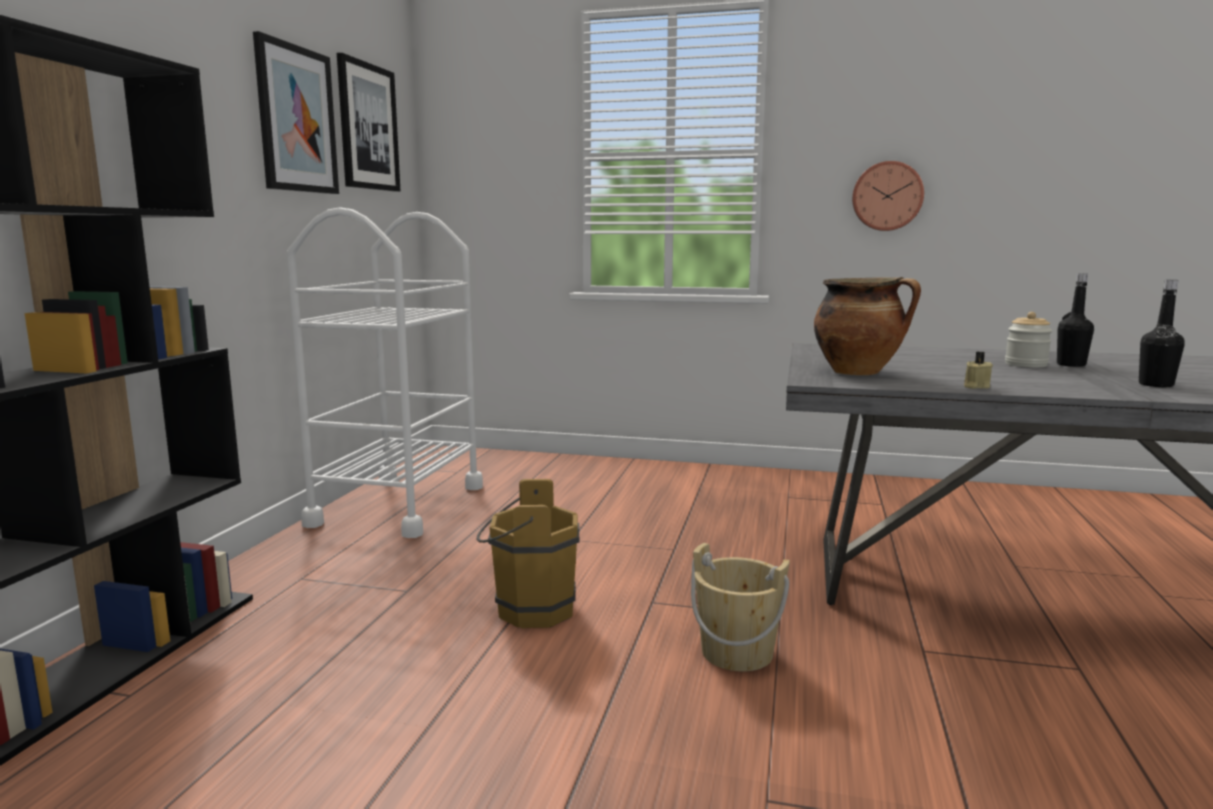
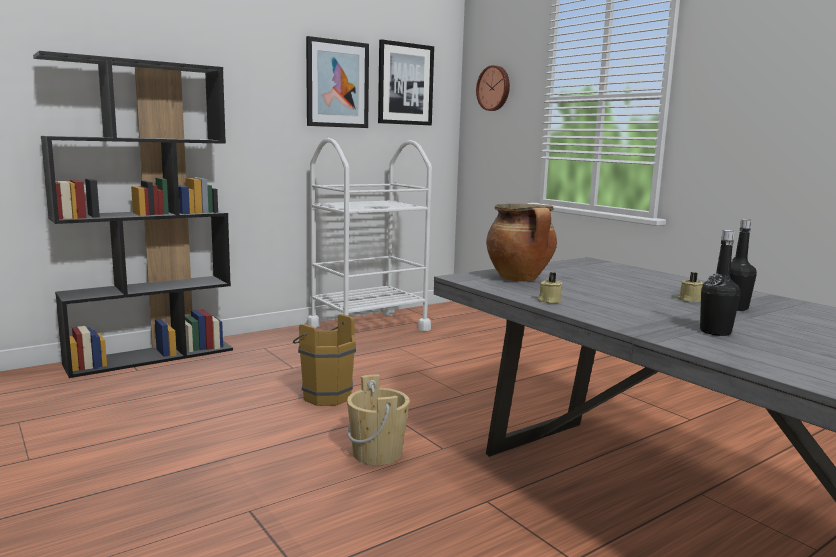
camera: 40 degrees right, 0 degrees up
(887, 196) = (770, 135): wall clock -> wall clock (494, 88)
(1026, 364) = (689, 300): jar -> beige candle

